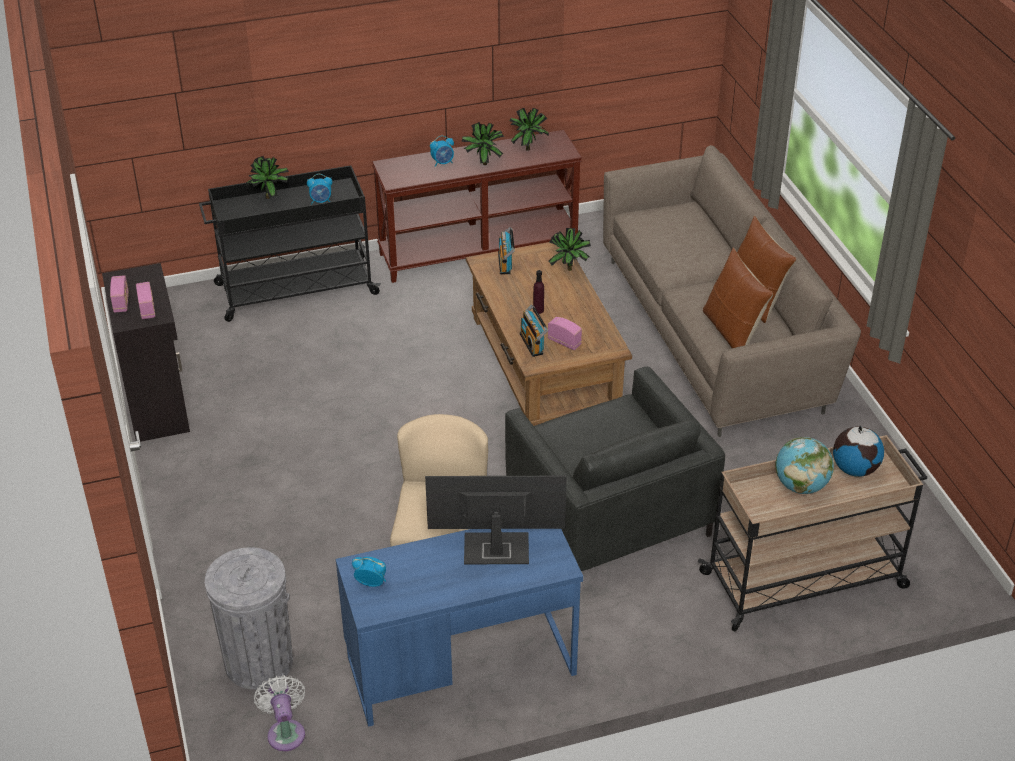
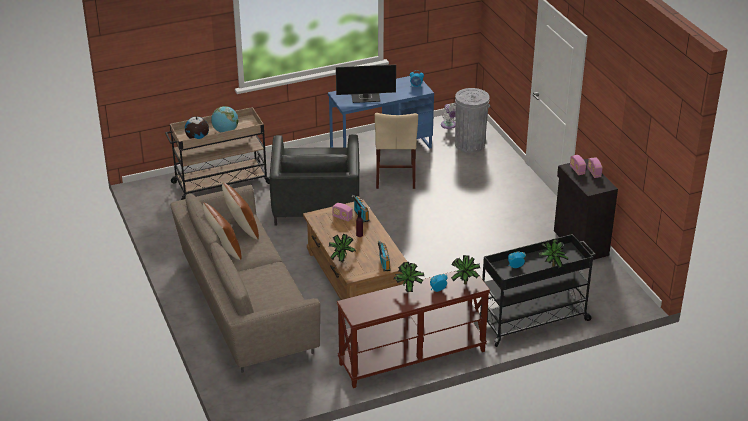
camera: 175 degrees right, 5 degrees down
(528, 148) = (377, 306): potted plant -> potted plant (465, 285)
(608, 515) = (315, 204): grey armchair -> grey armchair turned 150 degrees counterclockwise

